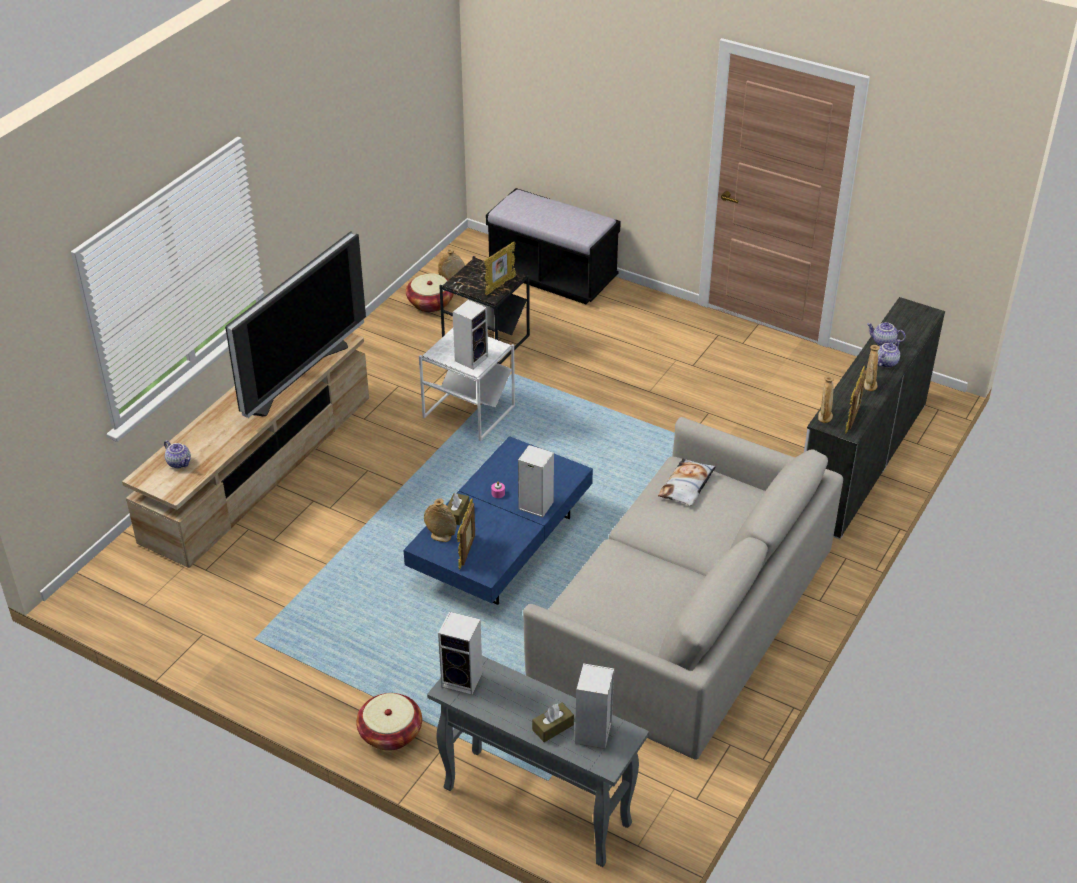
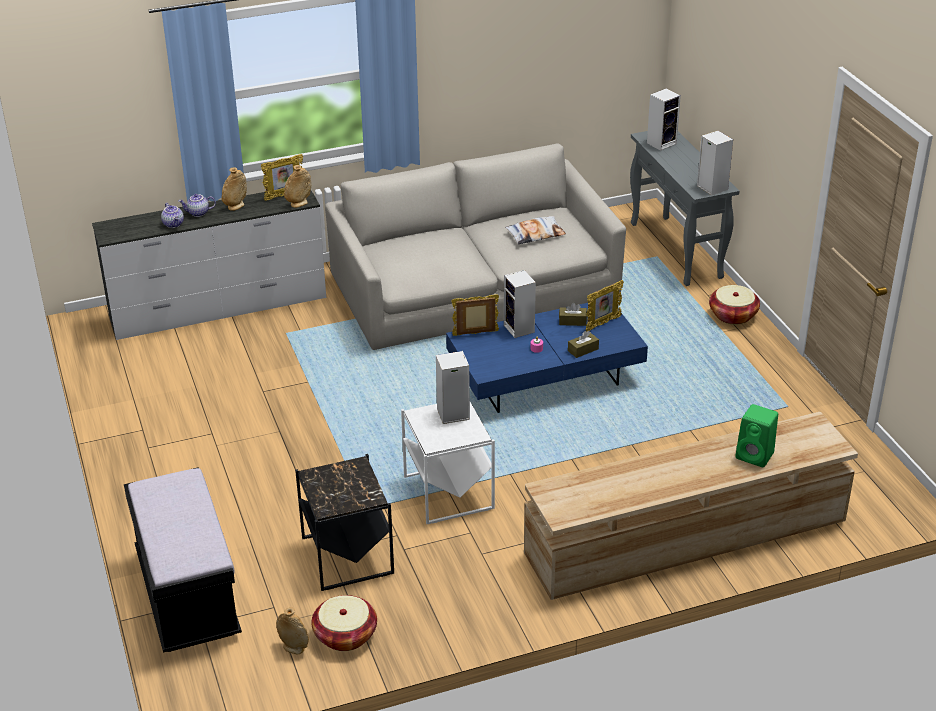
camera: 140 degrees left, 5 degrees down
(179, 463) = (795, 444): teapot -> none
(206, 438) = (756, 456): none -> green speaker
(298, 376) = (624, 474): television -> none
(440, 537) = (611, 341): beige vase -> none
(499, 285) = (336, 472): picture frame -> picture frame (475, 334)
(553, 727) = (681, 153): brown tissue box -> brown tissue box (572, 321)
(687, 486) = (411, 271): pillow -> pillow (535, 234)

